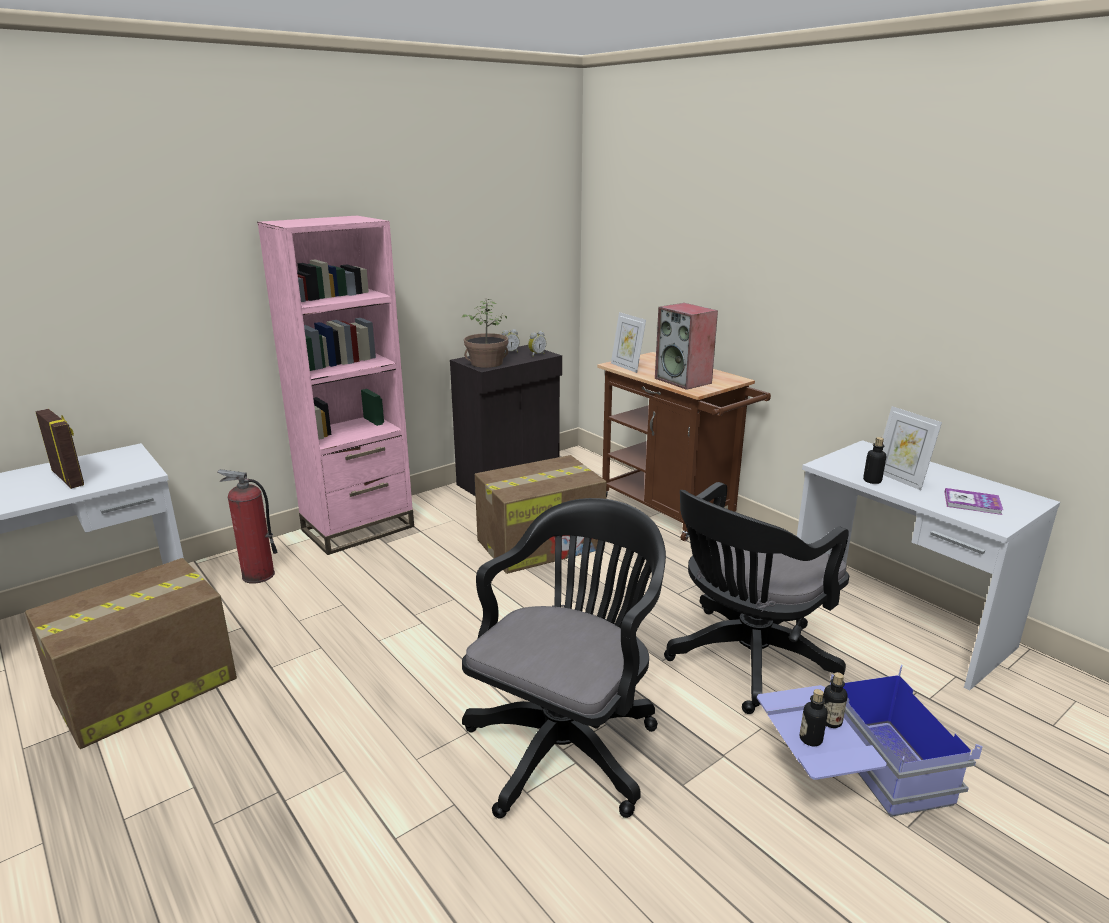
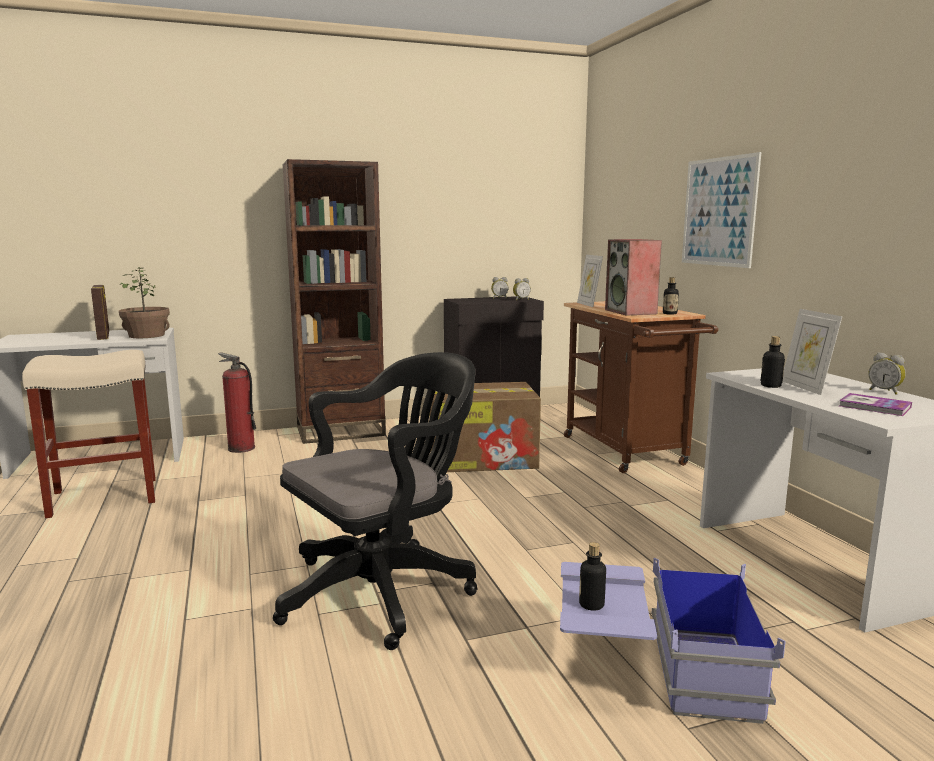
camera: 20 degrees right, 10 degrees down
(143, 688) = (102, 497): cardboard box -> beige stool
(358, 528) = (340, 431): pink bookcase -> brown bookcase
(486, 363) = (471, 301): potted plant -> potted plant (147, 335)
(745, 662) = (611, 564): black office chair -> none
(769, 279) = (719, 212): none -> picture
(830, 721) = (627, 596): bottle -> bottle (669, 313)
(960, 476) = (885, 391): none -> alarm clock

